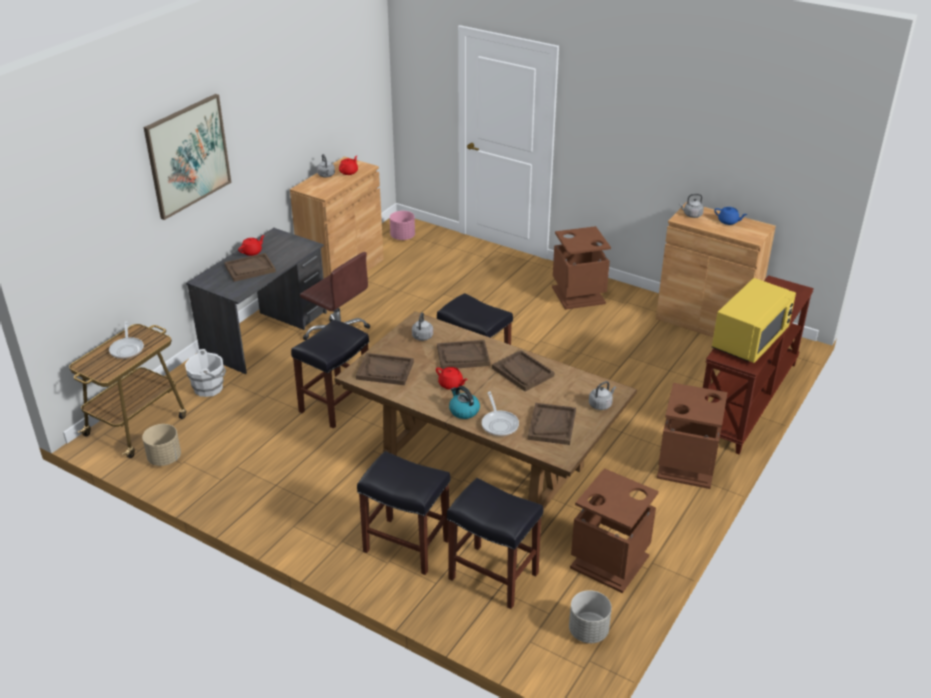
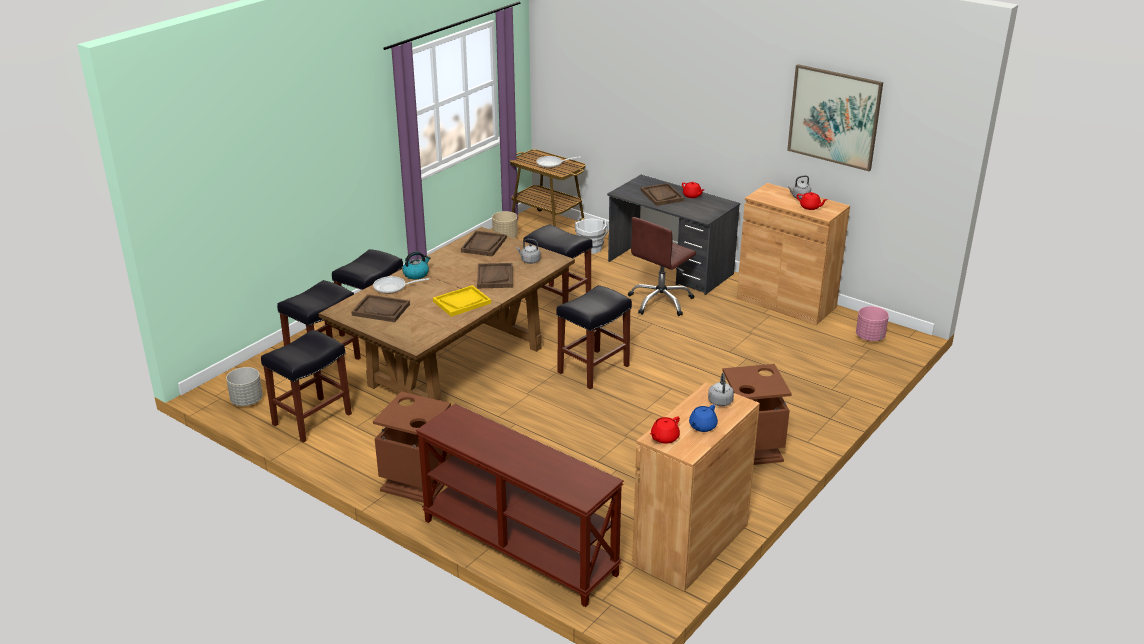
camera: 95 degrees right, 5 degrees down
(188, 155) = (672, 78): picture -> picture (834, 117)
(451, 384) = (454, 270): red teapot -> red teapot (664, 438)
(522, 372) = (462, 302): brown tray -> yellow tray
(601, 404) = (399, 335): grey kettle -> none
(608, 562) = (312, 418): brown trash can -> black stool
(749, 340) = (480, 437): yellow microwave -> none

